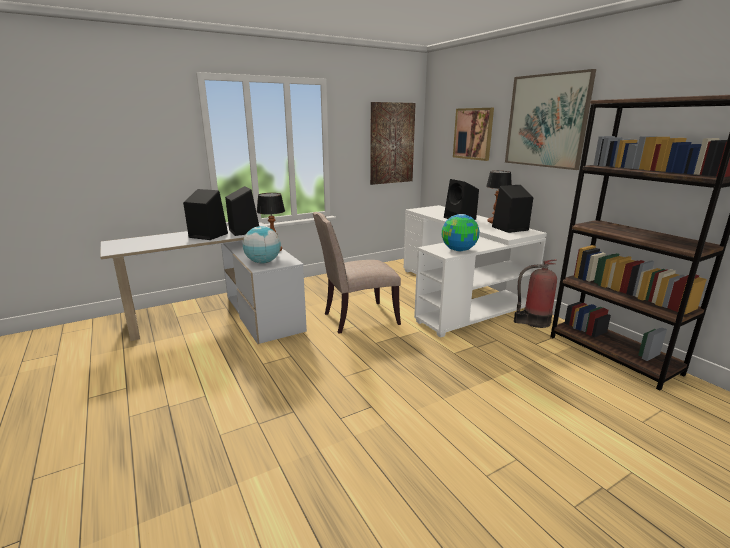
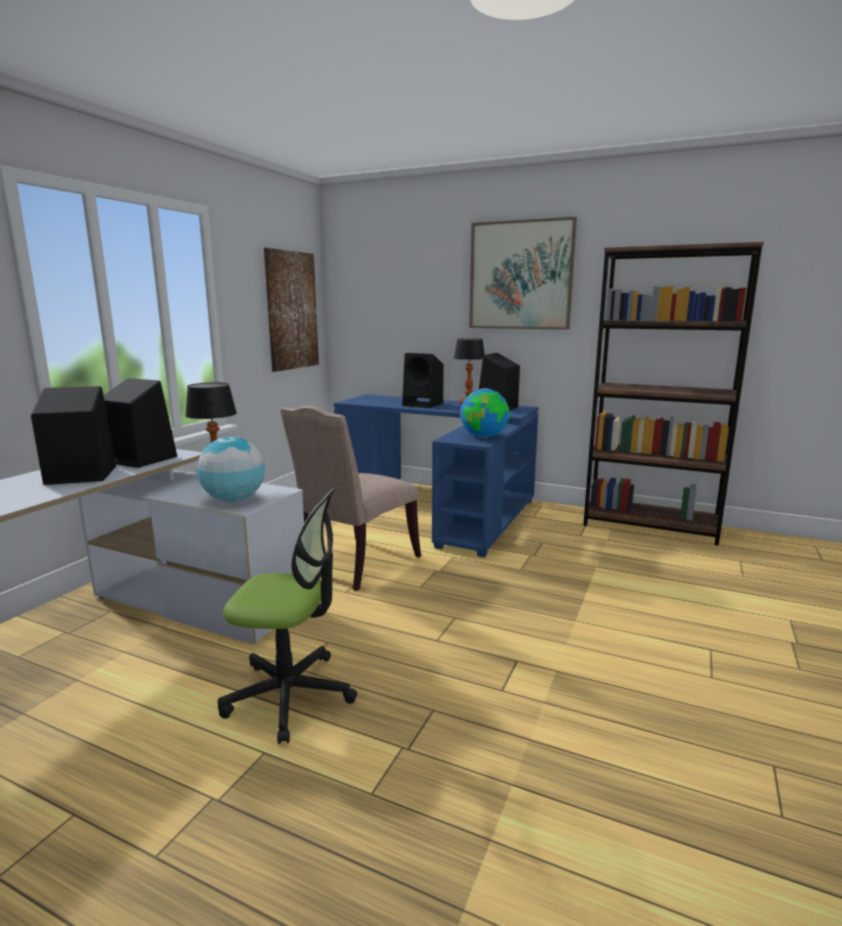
camera: 35 degrees left, 5 degrees down
(244, 375) = (290, 695): none -> office chair
(461, 295) = (444, 506): white desk -> blue desk
(473, 134) = (413, 294): picture -> none
(534, 322) = (550, 514): fire extinguisher -> none

